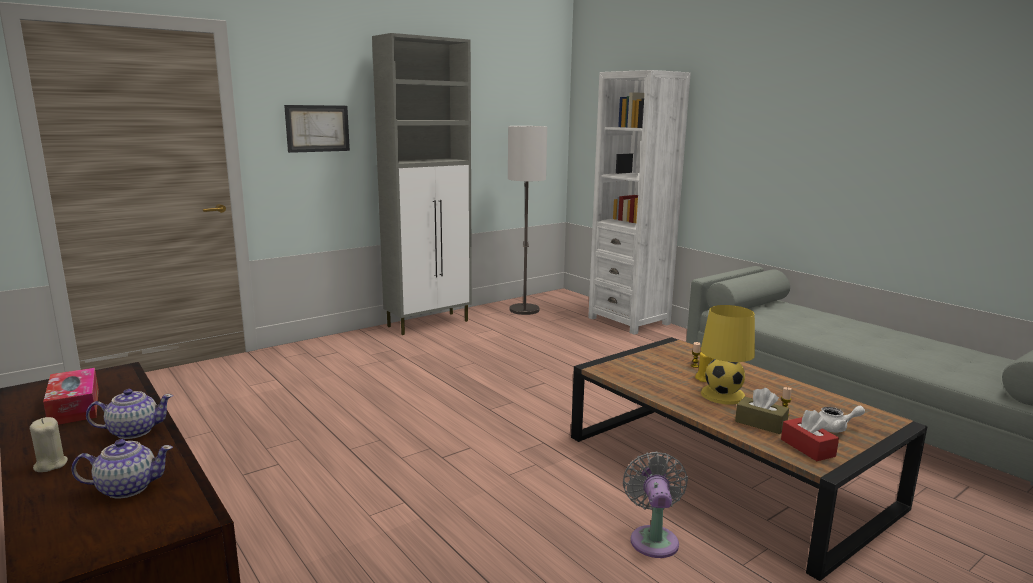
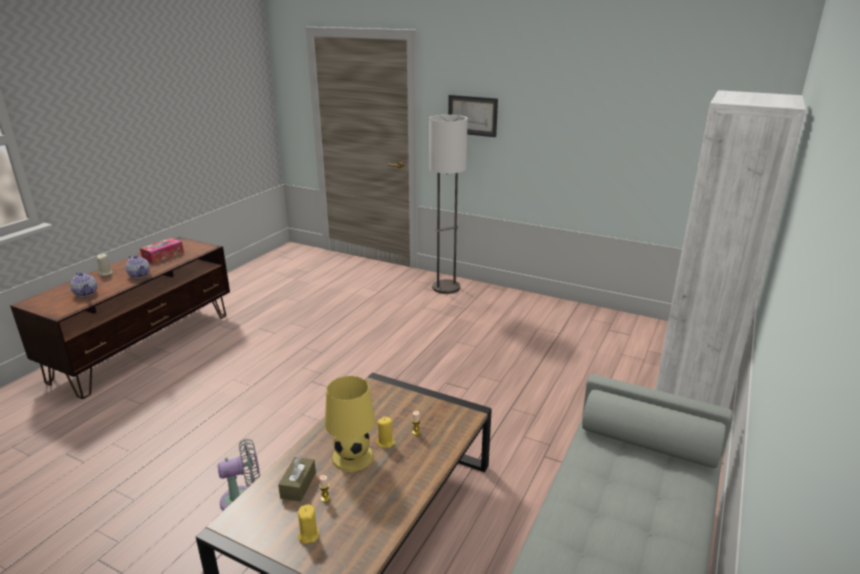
camera: 65 degrees right, 10 degrees up
(429, 323) = (536, 303): grey cabinet -> none
(524, 310) = (632, 333): floor lamp -> floor lamp (446, 287)
(807, 448) = (258, 517): red tissue box -> none
(835, 428) = (308, 535): white teapot -> yellow candle

